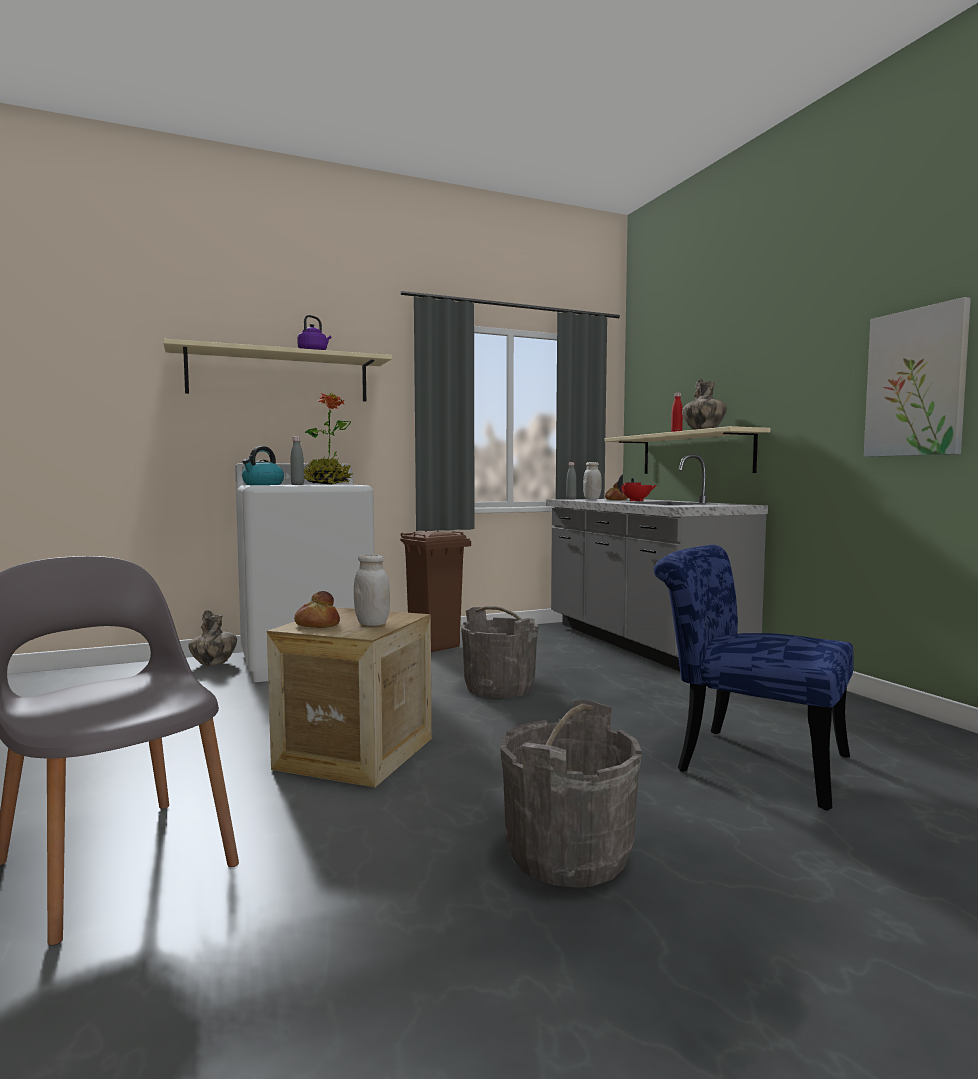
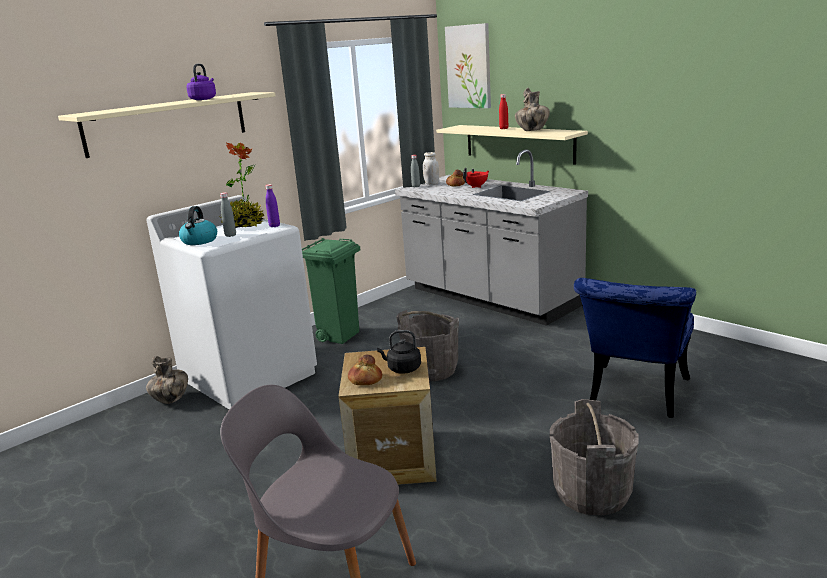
camera: 20 degrees left, 15 degrees up
(350, 484) = (274, 226): none -> purple bottle
(372, 623) = (402, 369): white jar -> black kettle
(435, 646) = (339, 336): brown trash can -> green trash can
(746, 761) = (634, 396): blue chair -> blue chair turned 75 degrees counterclockwise
(916, 383) = (703, 113): picture -> picture (469, 66)

